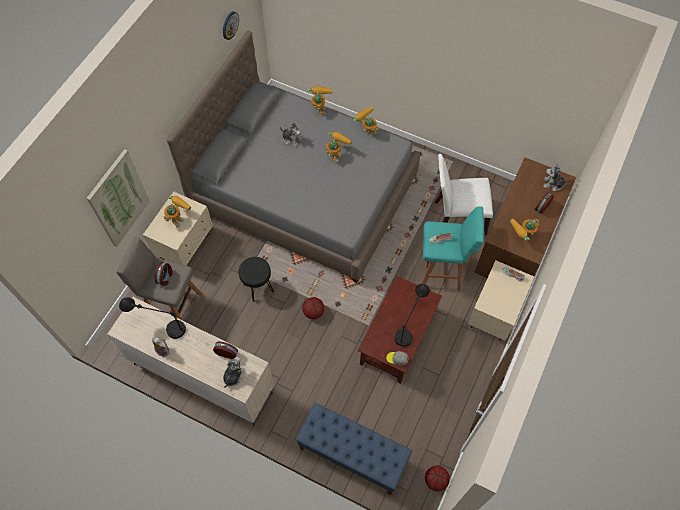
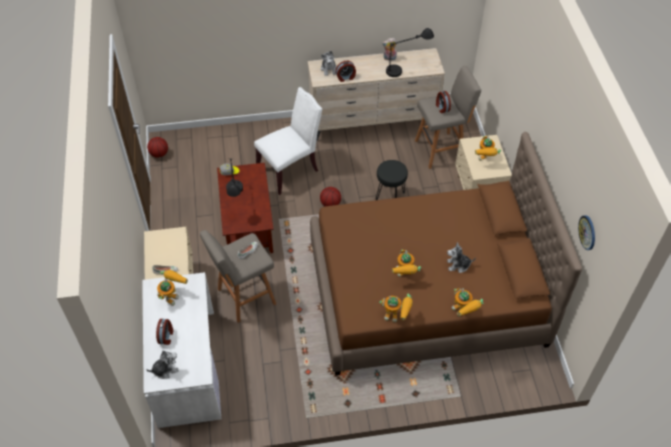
camera: 145 degrees right, 10 degrees down
(118, 199) = (510, 82): picture -> none
(304, 192) = (426, 293): grey bed -> brown bed
(352, 455) = (229, 137): blue bench -> none
(442, 270) = (244, 297): turquoise stool -> grey stool
(457, 216) = (262, 357): white chair -> white chair (290, 169)
(517, 242) = (186, 366): brown desk -> white desk

